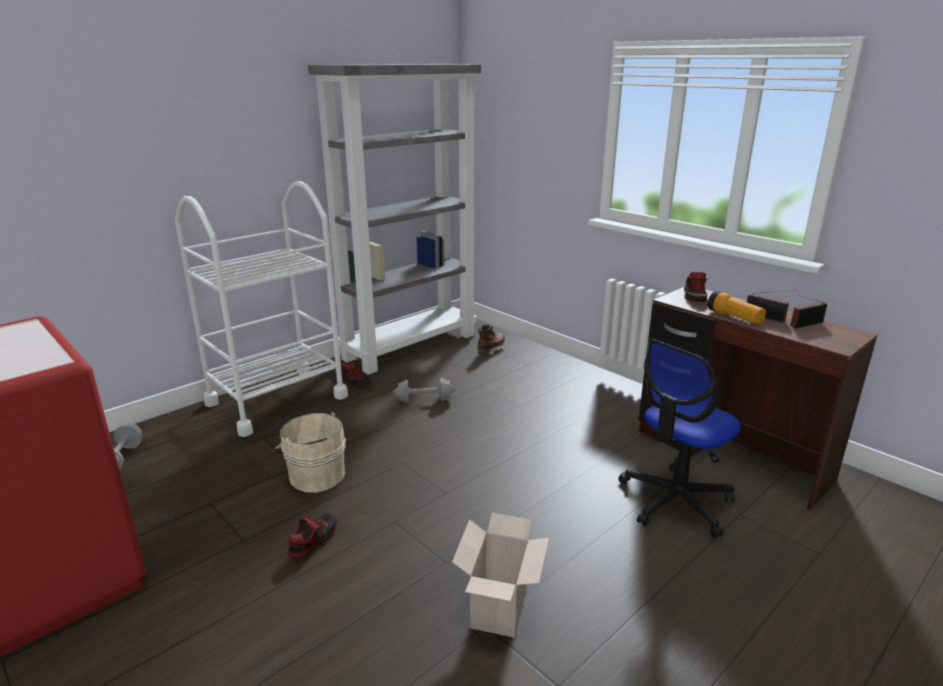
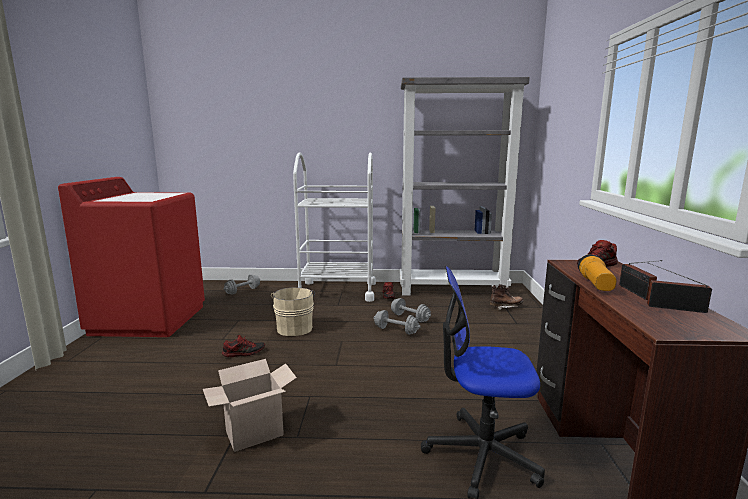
camera: 45 degrees right, 10 degrees down
(435, 422) = (396, 330): none -> grey dumbbell

